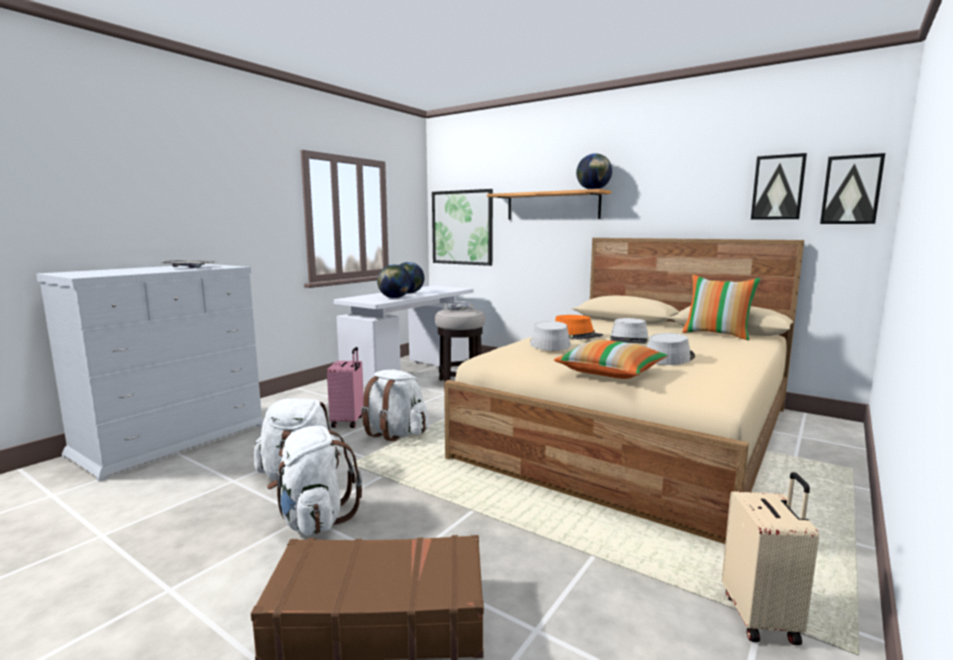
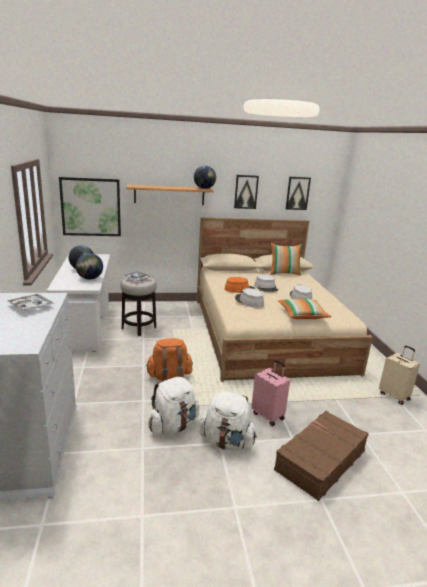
camera: 45 degrees left, 10 degrees up
(348, 421) = (127, 381): pink suitcase -> pink suitcase (268, 415)
(395, 433) = (169, 377): white backpack -> orange backpack
(851, 190) = (326, 197): picture -> picture (246, 192)

